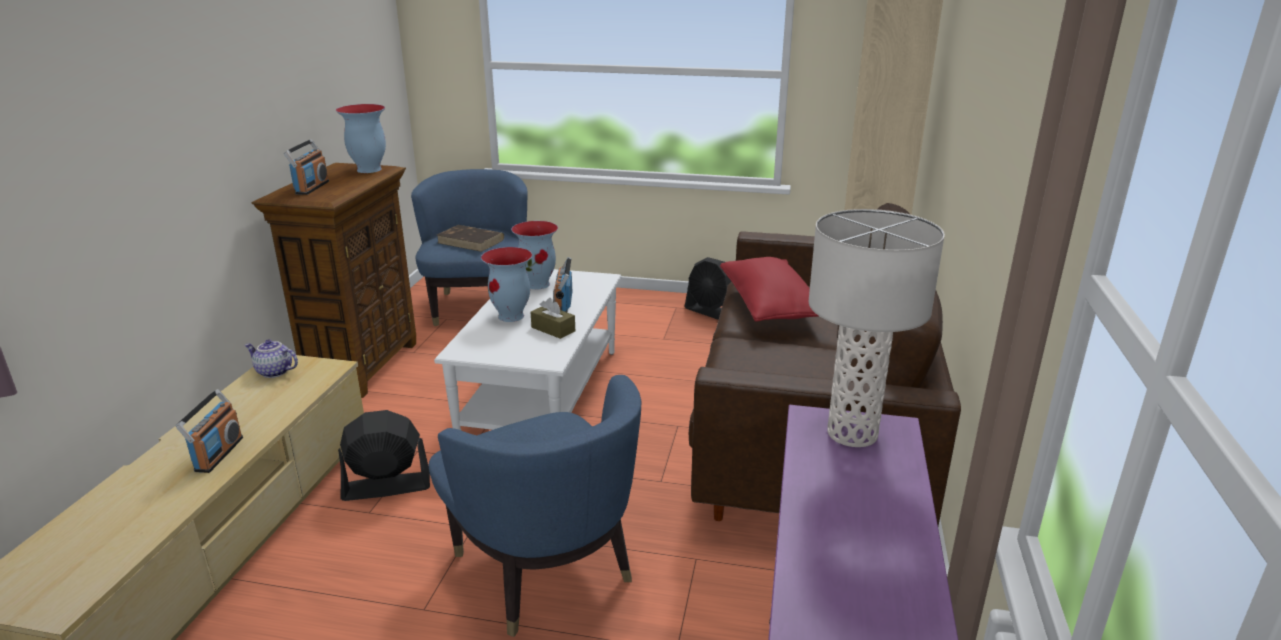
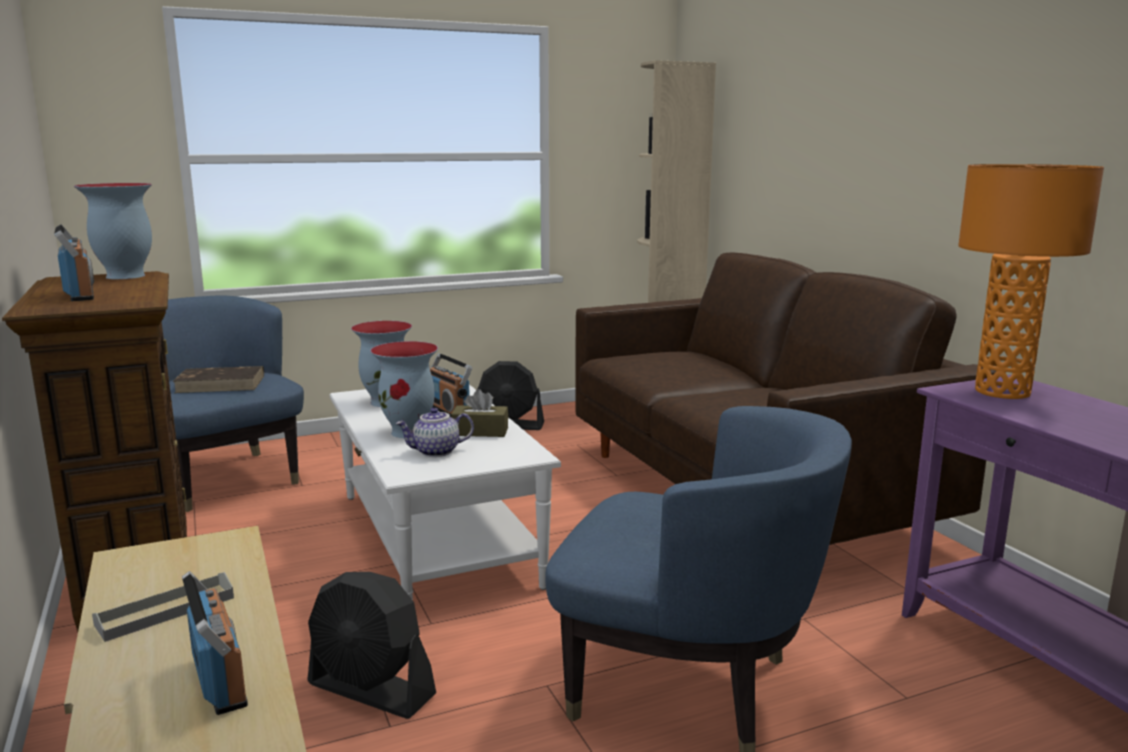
camera: 35 degrees left, 10 degrees down
(251, 402) = (165, 611): none -> grey tray
(273, 372) = (141, 570): teapot -> teapot (436, 452)
(386, 486) = (371, 690): black fan -> black fan turned 105 degrees counterclockwise
(770, 307) = (666, 368): red pillow -> none
(853, 433) = (1003, 391): white table lamp -> orange table lamp

